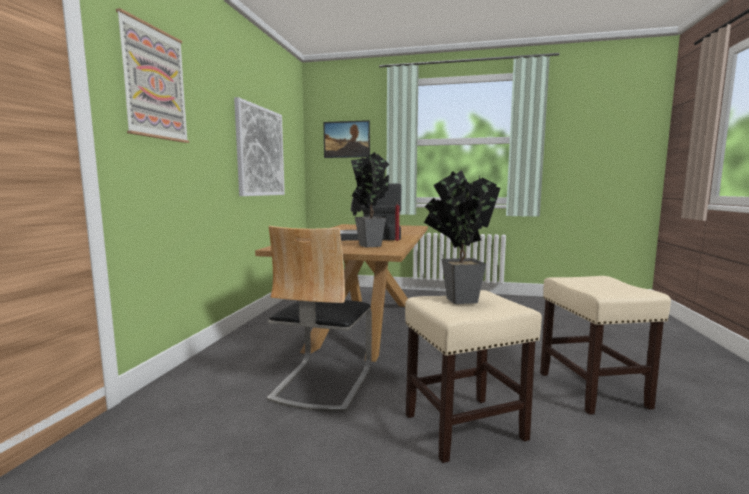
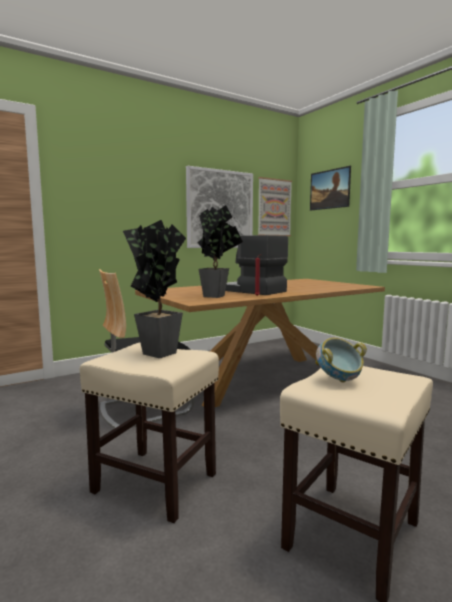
camera: 45 degrees right, 0 degrees up
(154, 83) = (96, 168): picture -> picture (274, 207)
(592, 286) = (338, 380): none -> bowl

